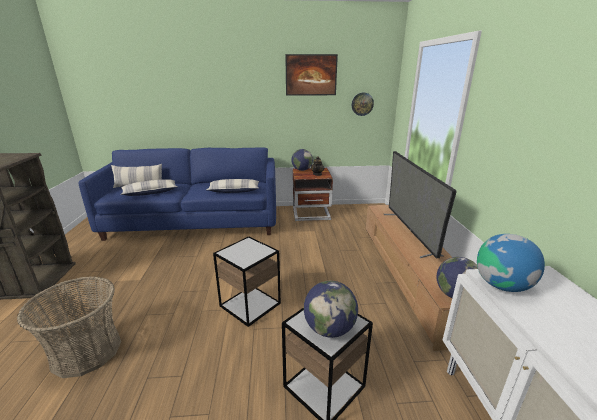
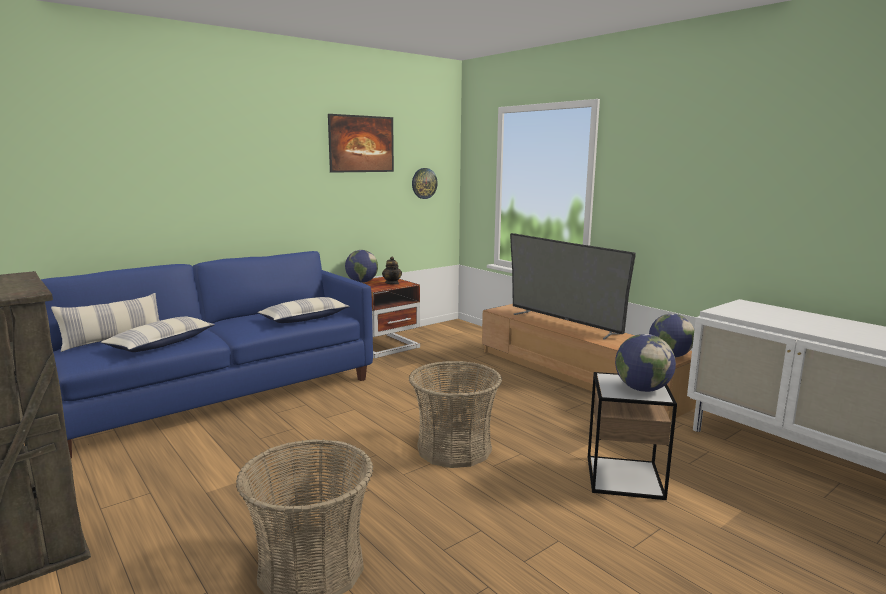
camera: 35 degrees left, 10 degrees down
(250, 304) = (454, 448): side table -> basket
(501, 285) = (735, 313): globe -> none

